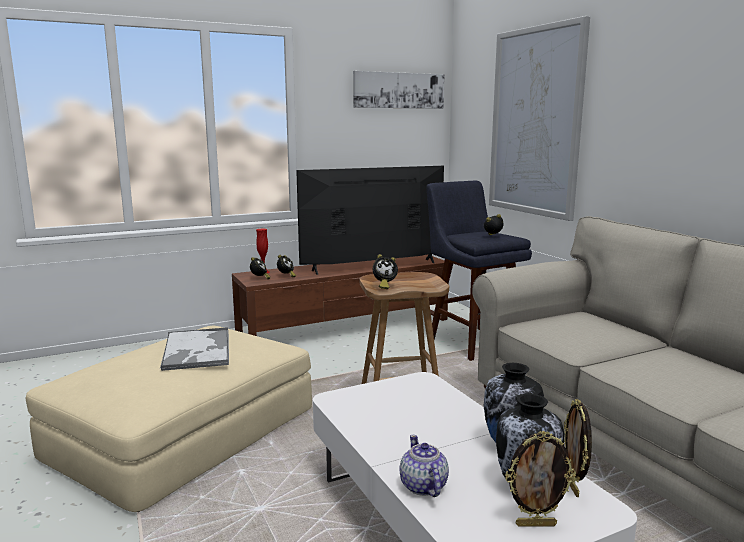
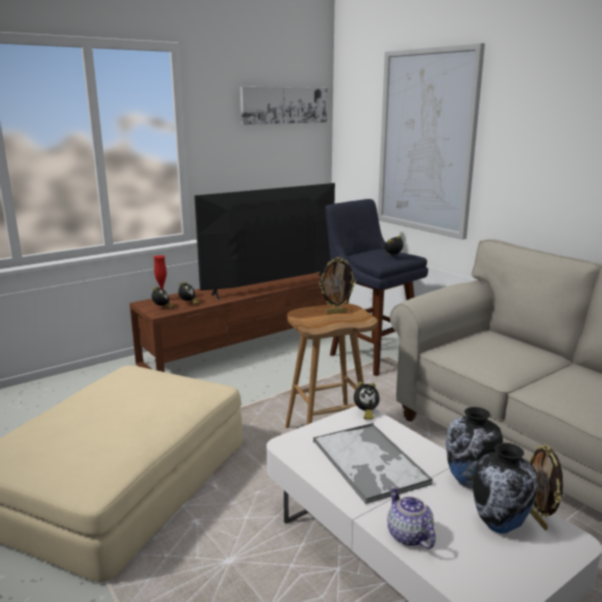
camera: 10 degrees left, 5 degrees up
(197, 350) = (130, 401): tray -> tray (370, 463)
(384, 286) = (314, 323): alarm clock -> alarm clock (365, 413)
(535, 524) = (521, 564): picture frame -> picture frame (336, 312)

